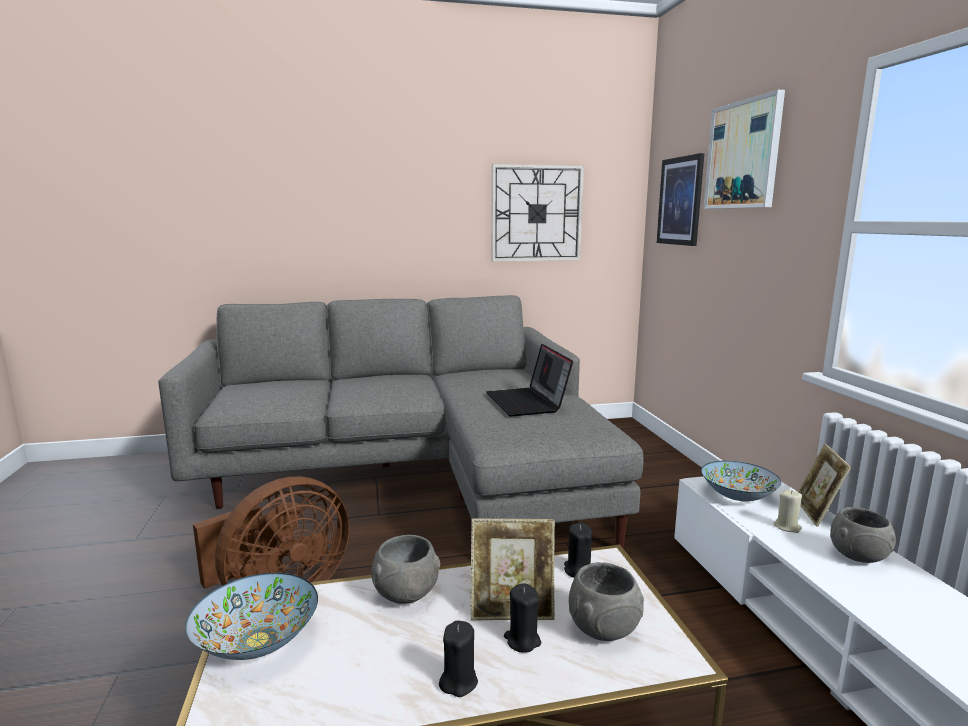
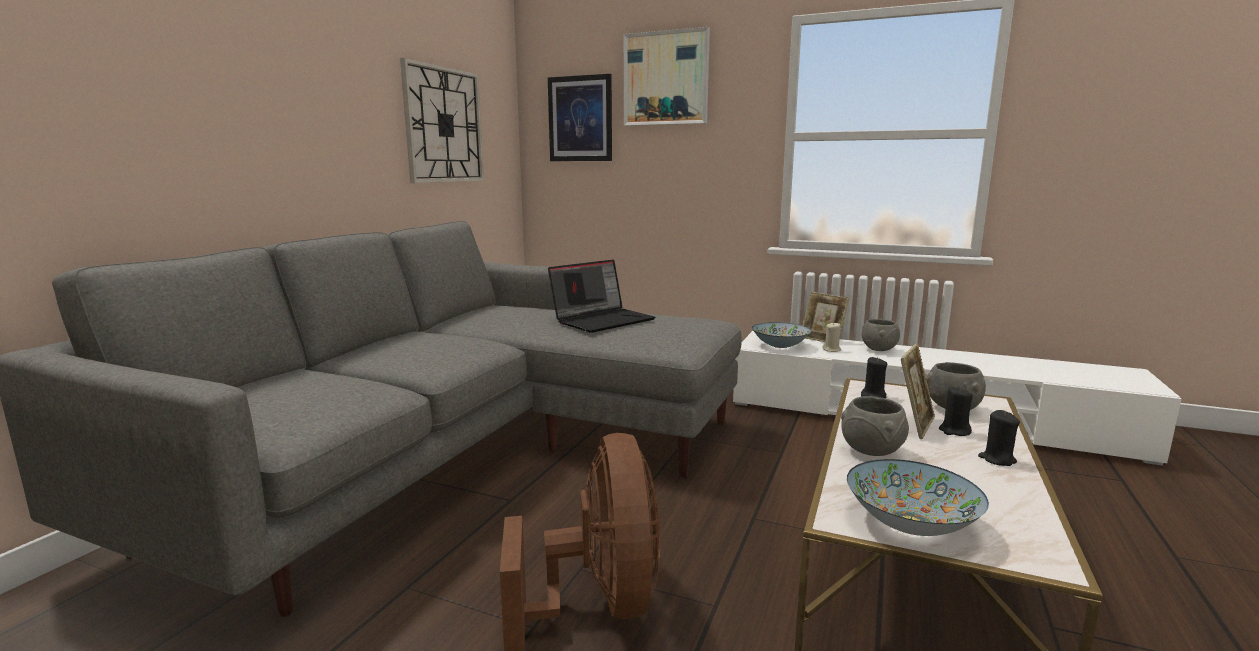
camera: 55 degrees left, 0 degrees up
(528, 403) = (603, 320): laptop -> laptop turned 60 degrees counterclockwise

